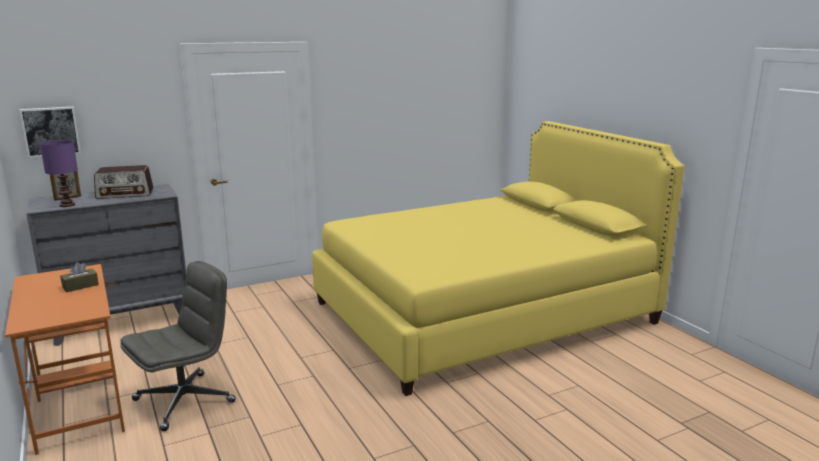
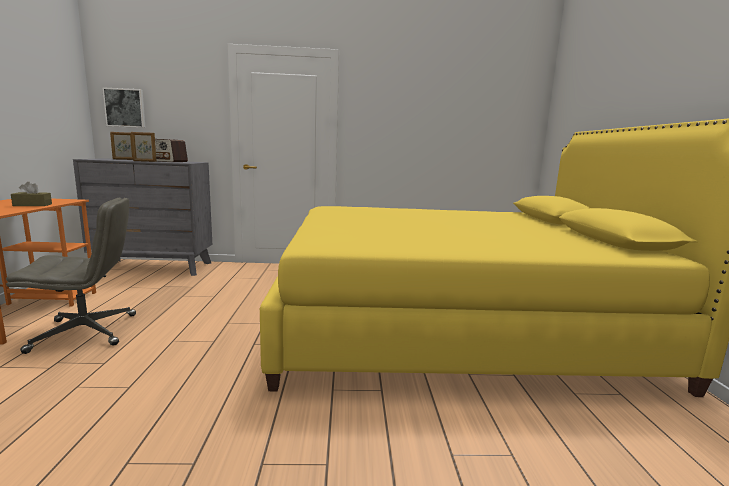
camera: 25 degrees right, 5 degrees down
(66, 205) = (109, 159): purple table lamp -> none
(117, 201) = (144, 161): none -> picture frame

